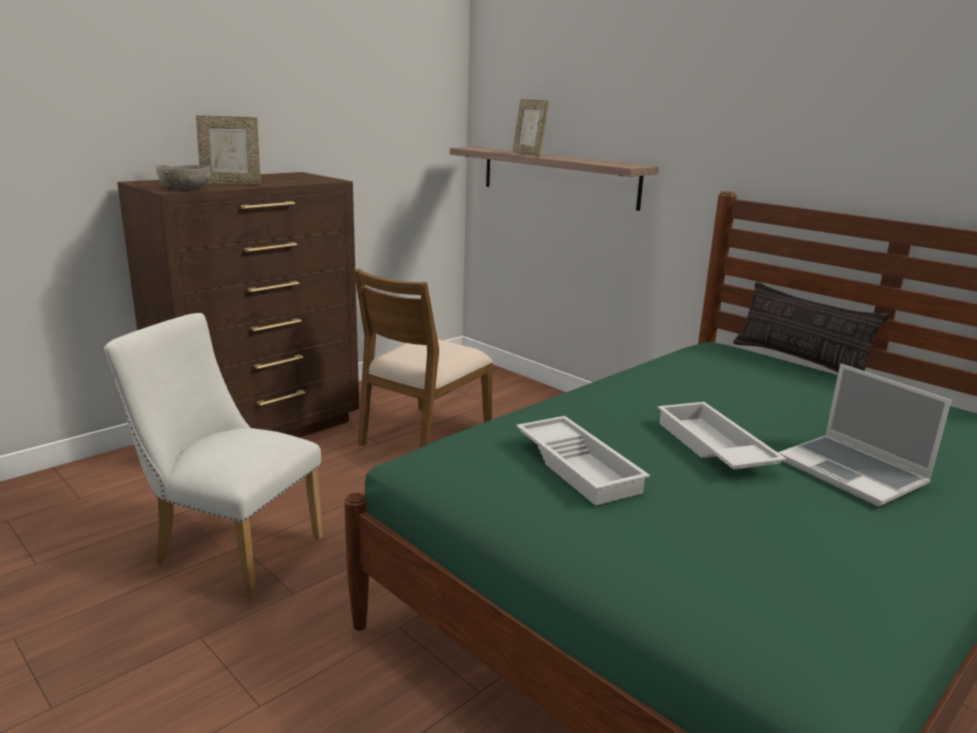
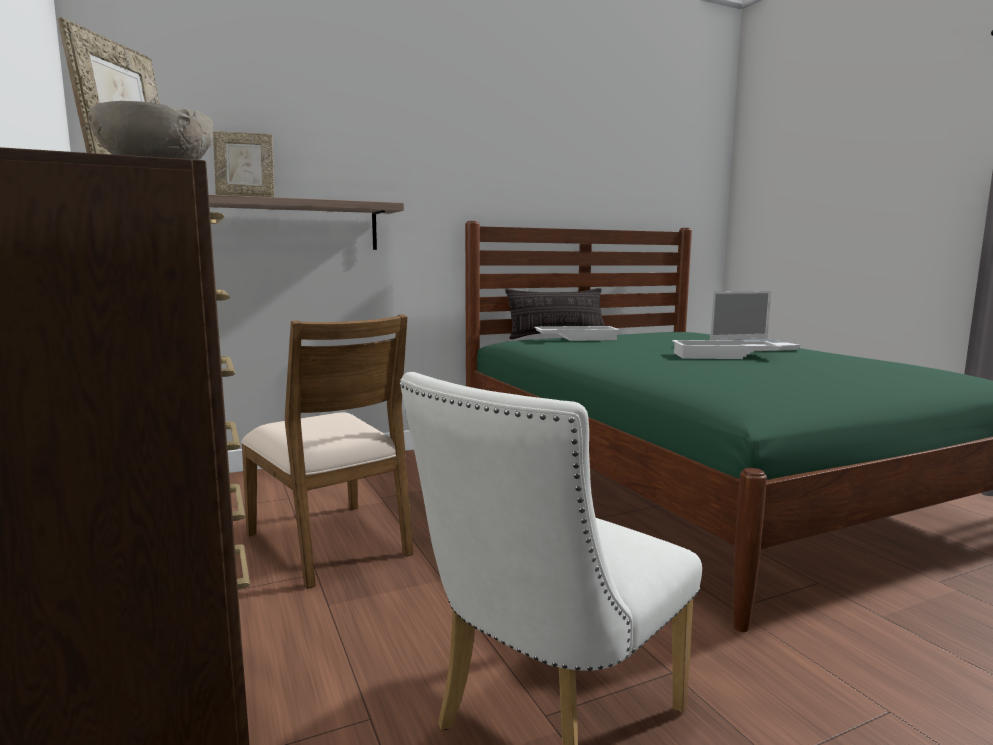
camera: 70 degrees left, 10 degrees down
(580, 466) = (766, 375): white tray -> white tray (576, 338)

